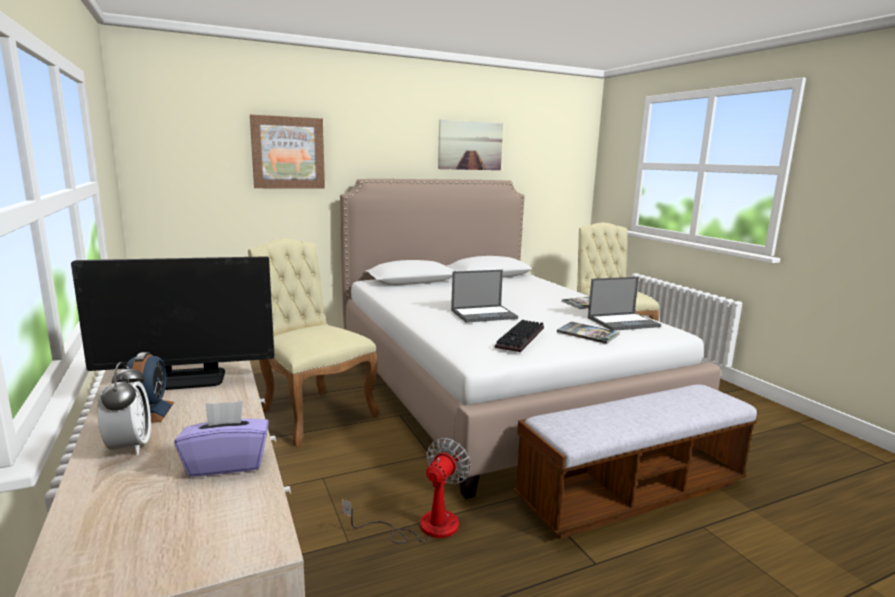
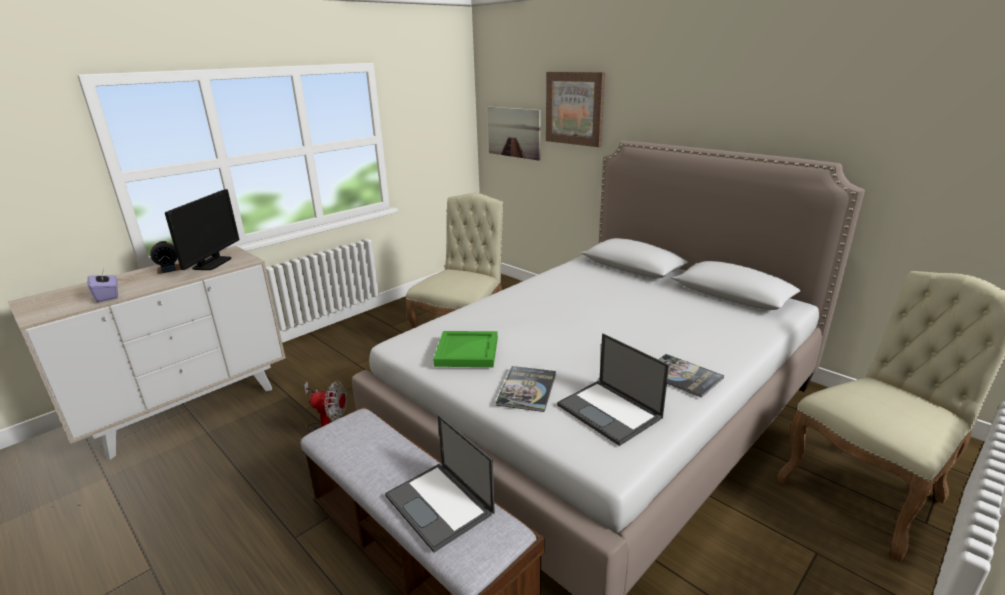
camera: 70 degrees right, 10 degrees up
(129, 447) = (132, 277): alarm clock -> none
(188, 379) = (212, 263): monitor -> monitor turned 135 degrees counterclockwise
(470, 145) = (788, 103): picture -> picture (514, 132)
(484, 314) = (536, 321): laptop -> laptop (440, 505)
(521, 338) = (466, 352): keyboard -> green tray

